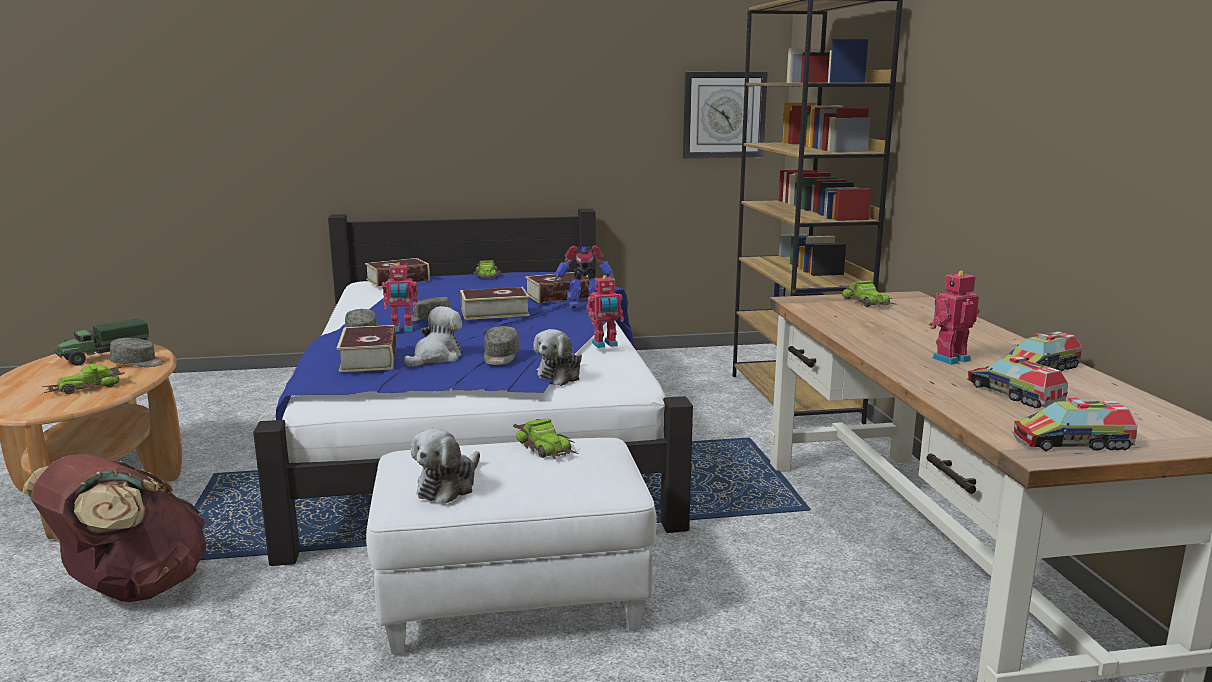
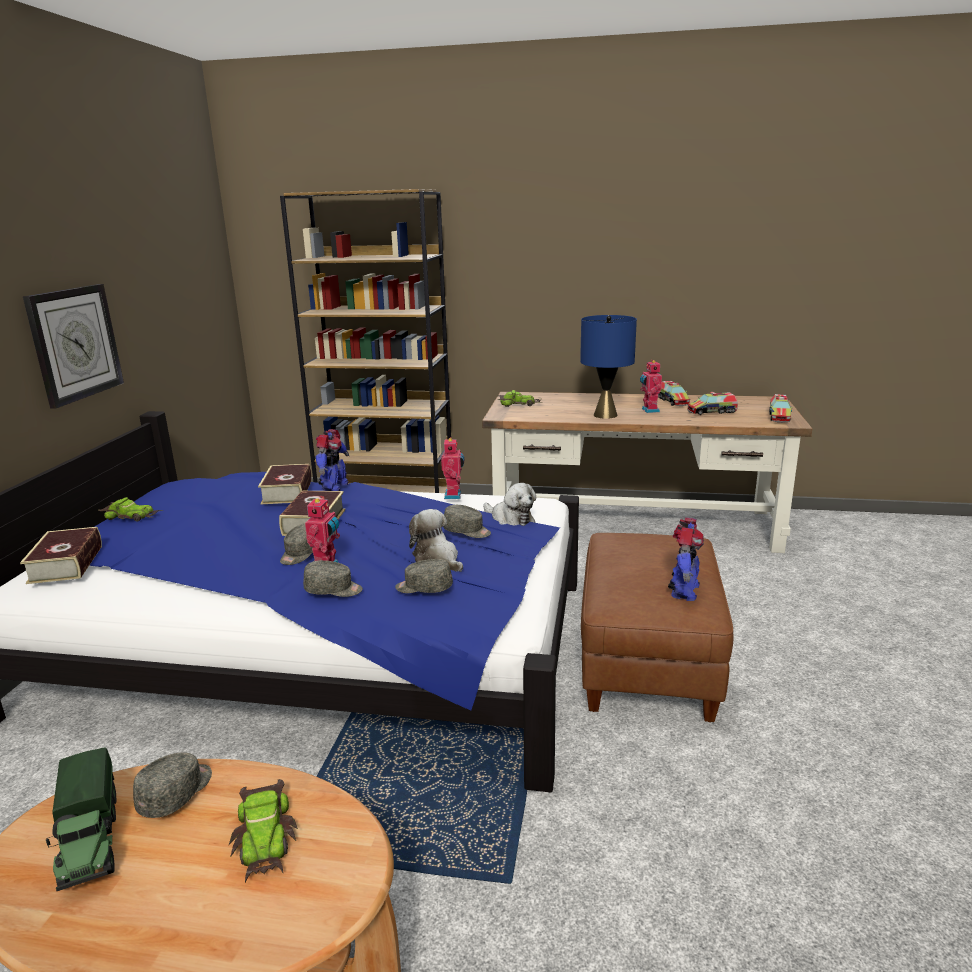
camera: 70 degrees left, 5 degrees up
(132, 589) = (564, 904): brown backpack -> none
(369, 359) = (424, 588): book -> grey cap
(448, 485) = (683, 591): plush toy -> toy robot
(515, 598) = (646, 662): white ottoman -> brown ottoman
(546, 447) = (625, 551): toy car -> none
(724, 115) = (205, 292): wall clock -> wall clock (74, 343)
(880, 339) = (605, 415): none -> blue table lamp

